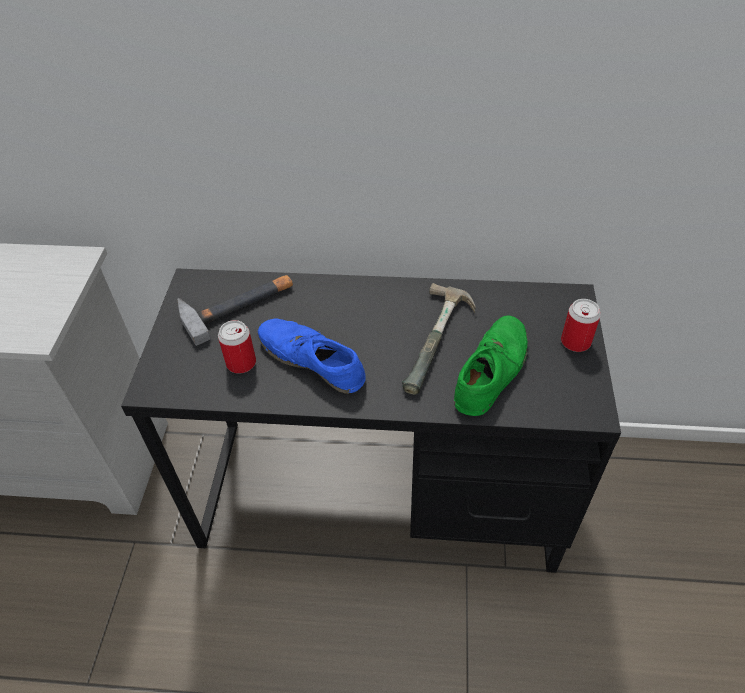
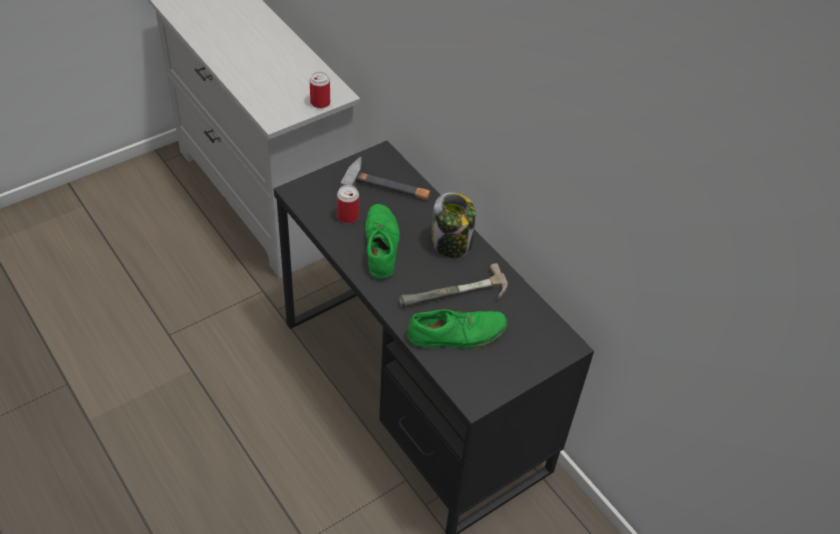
camera: 45 degrees right, 0 degrees up
(312, 360) = (381, 245): blue shoe -> green shoe
(367, 302) = (451, 243): none -> jar
(575, 342) = (526, 365): can -> can (320, 102)

